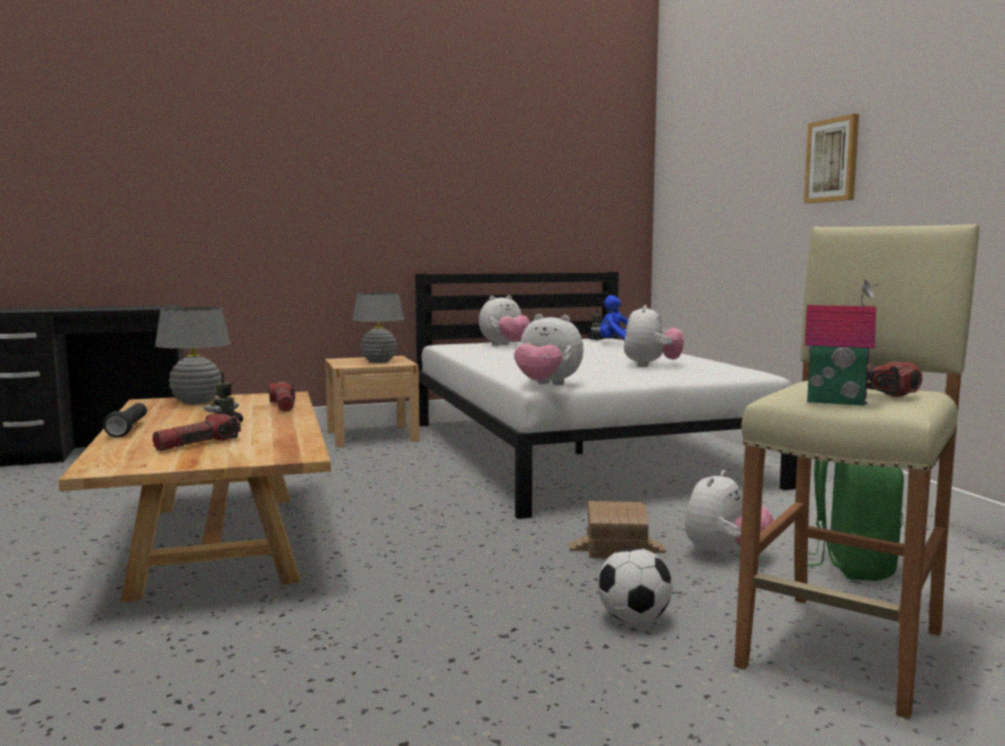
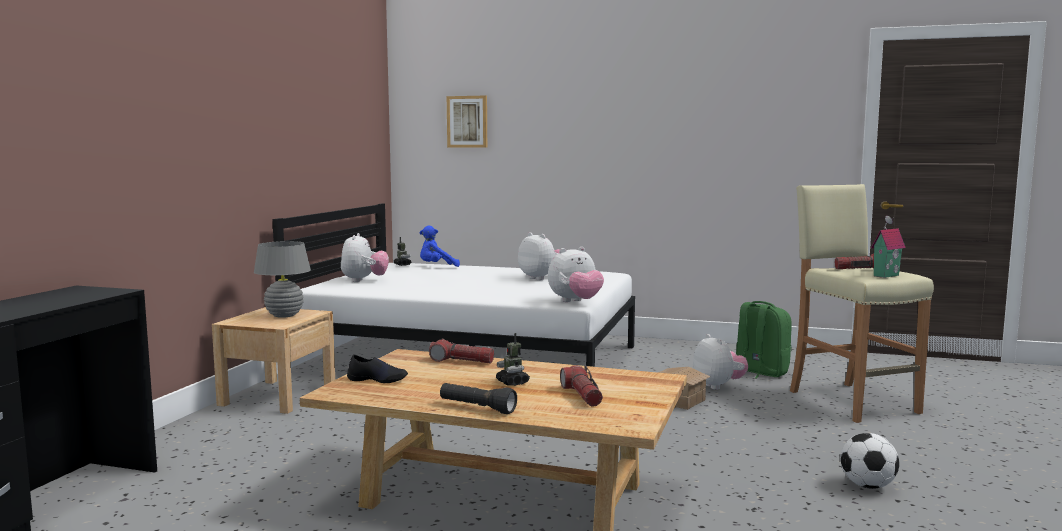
camera: 55 degrees left, 0 degrees up
(196, 402) = (378, 379): grey table lamp -> black shoe
(634, 620) = (787, 424): football -> football (868, 486)
(832, 160) = (614, 126): picture -> picture (467, 121)

